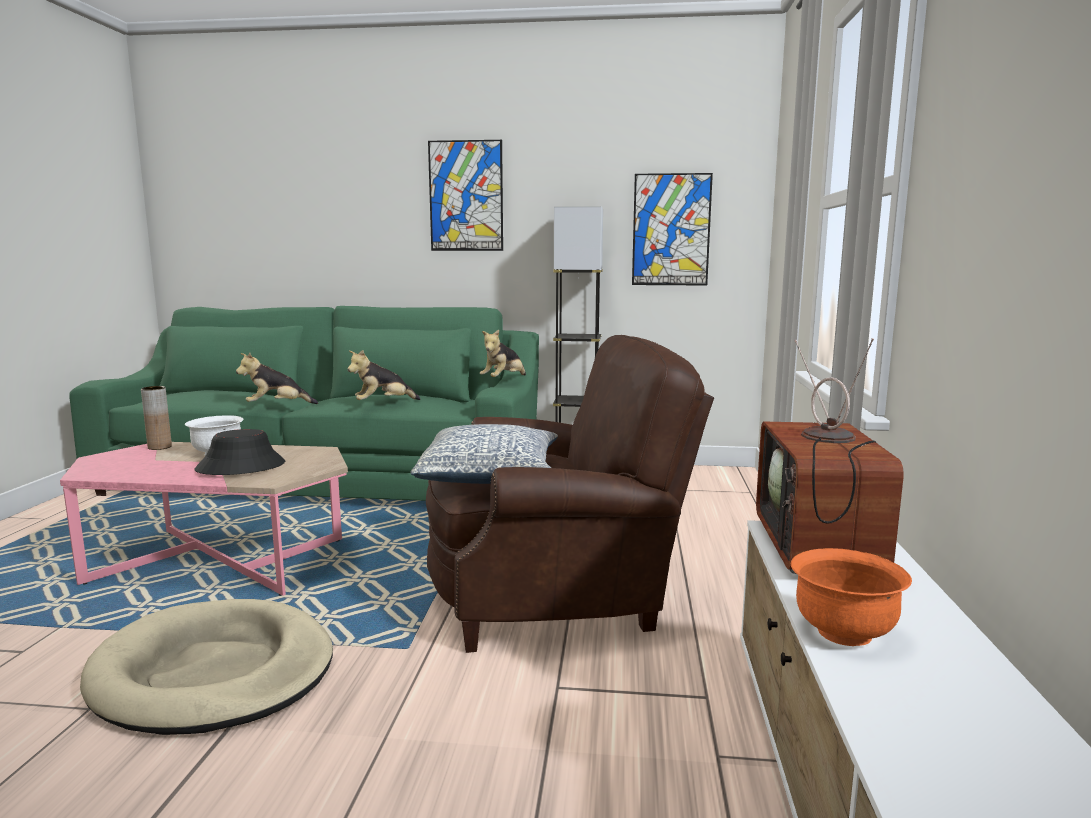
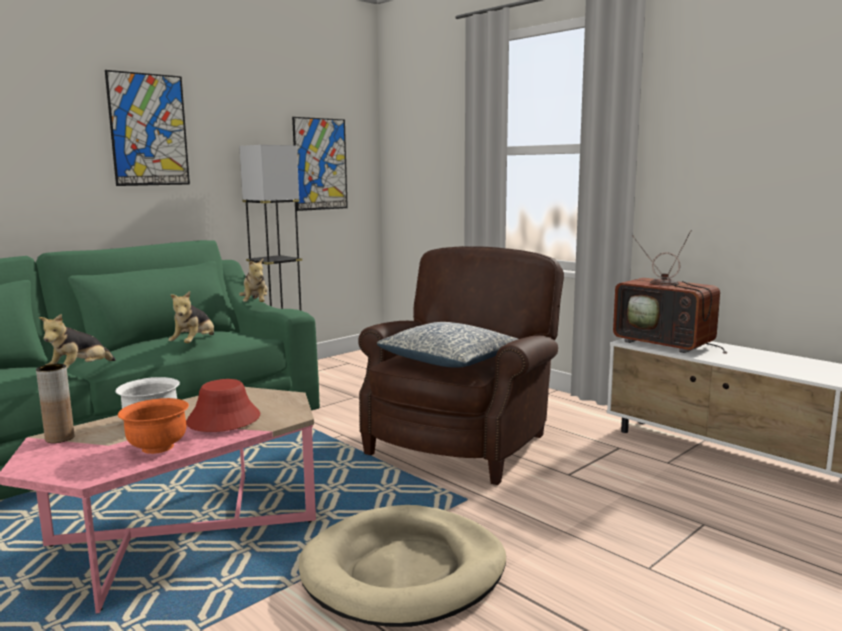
camera: 50 degrees left, 0 degrees up
(241, 467) = (223, 419): black hat -> red hat
(843, 632) = (747, 363): orange bowl -> orange bowl (157, 447)

